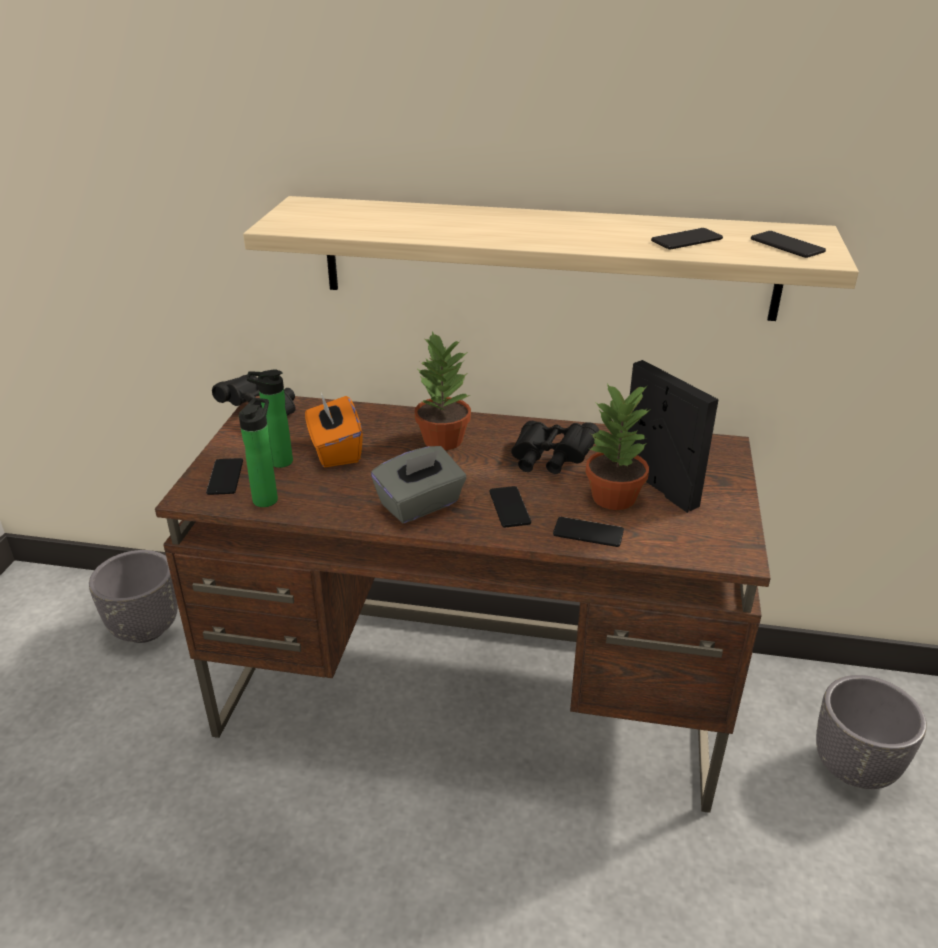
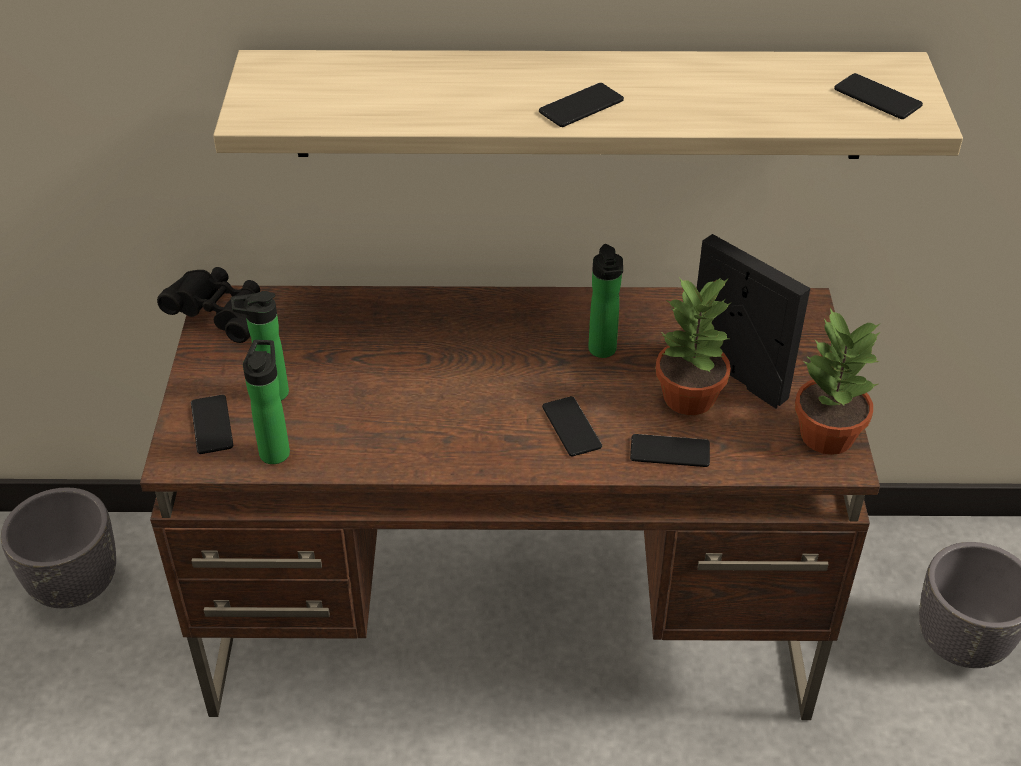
camera: 10 degrees left, 10 degrees up
(335, 450) = (336, 368): orange tissue box -> none
(420, 505) = (465, 436): grey tissue box -> none
(442, 439) = (464, 335): potted plant -> potted plant (825, 435)
(550, 461) = (603, 352): black binoculars -> bottle
(686, 240) = (761, 98): phone -> phone (581, 106)

